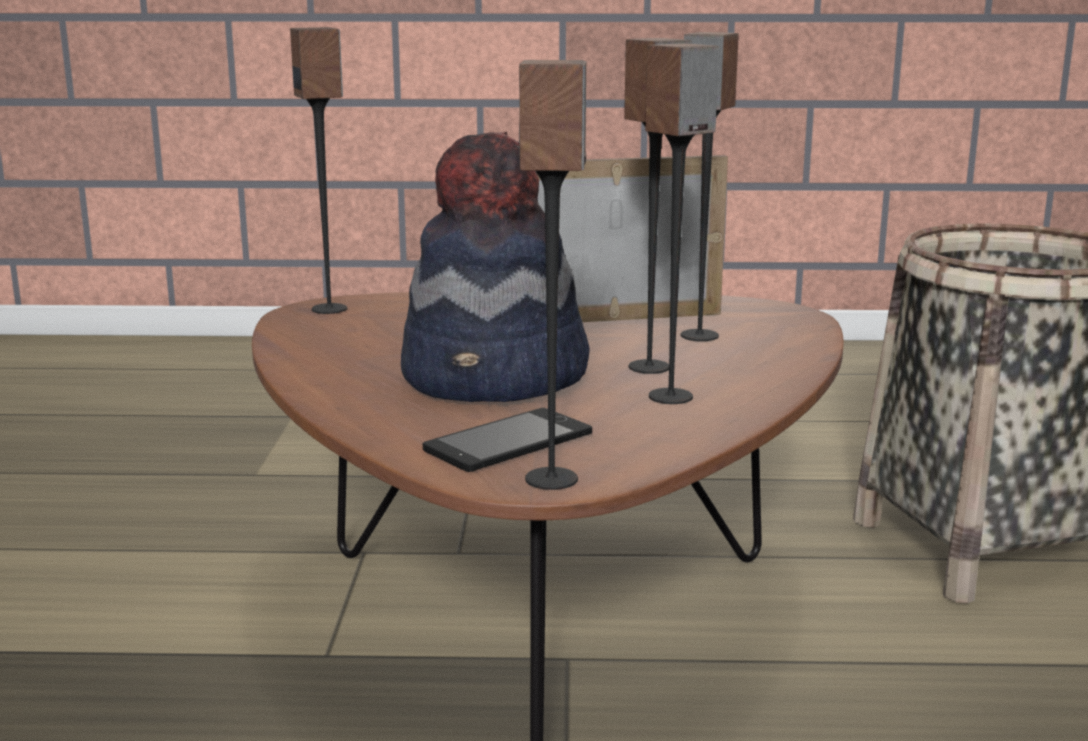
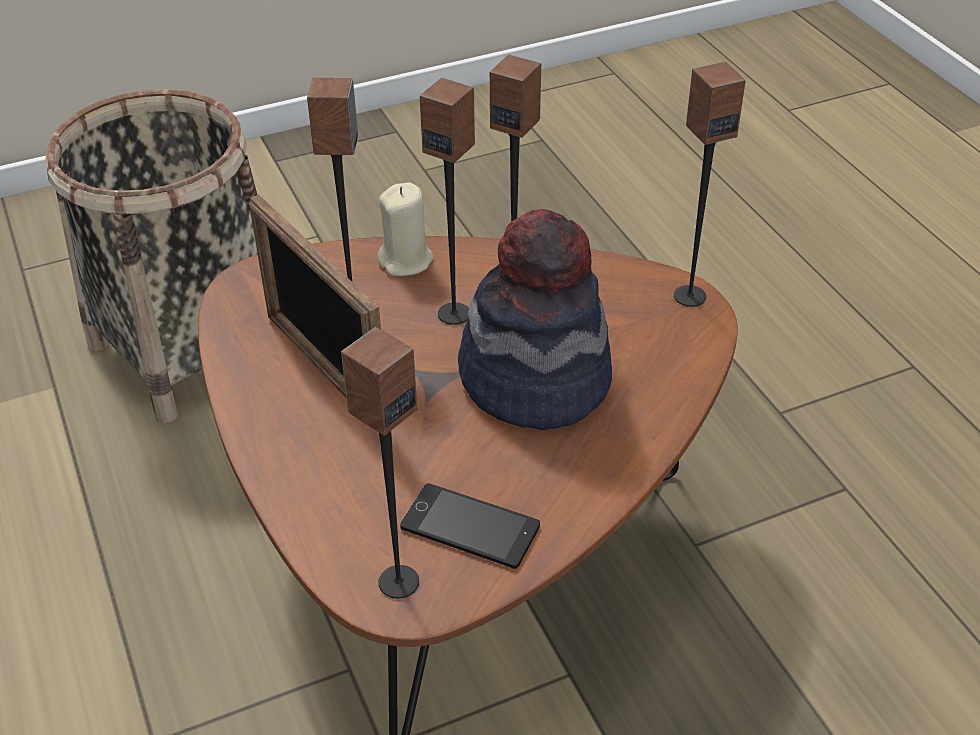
camera: 115 degrees left, 25 degrees up
(508, 442) = (649, 331): phone -> phone (470, 527)
(772, 363) = (406, 261): none -> beige candle

